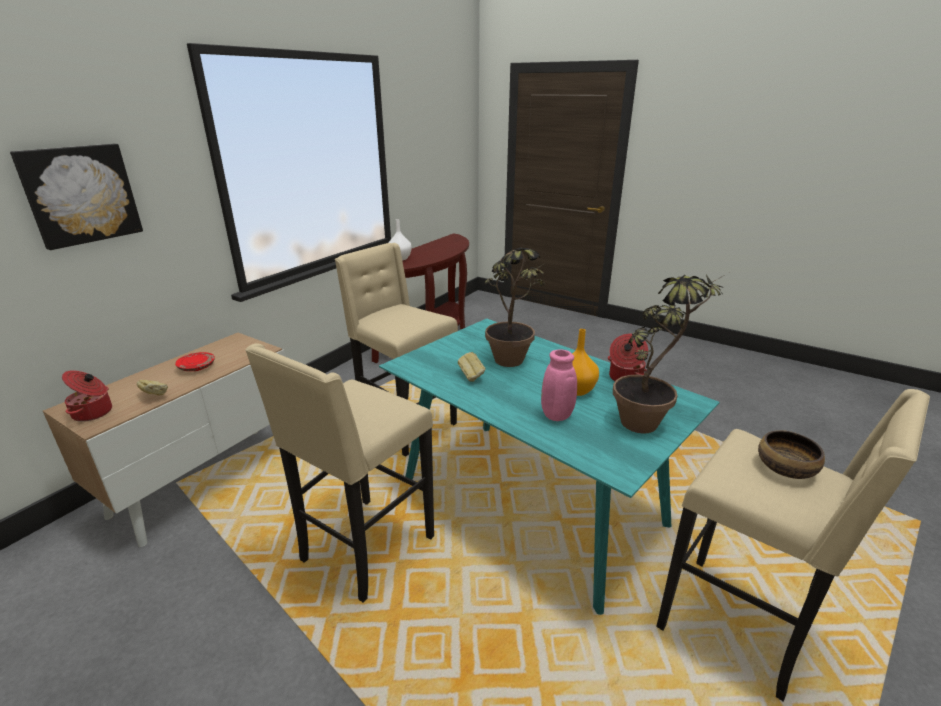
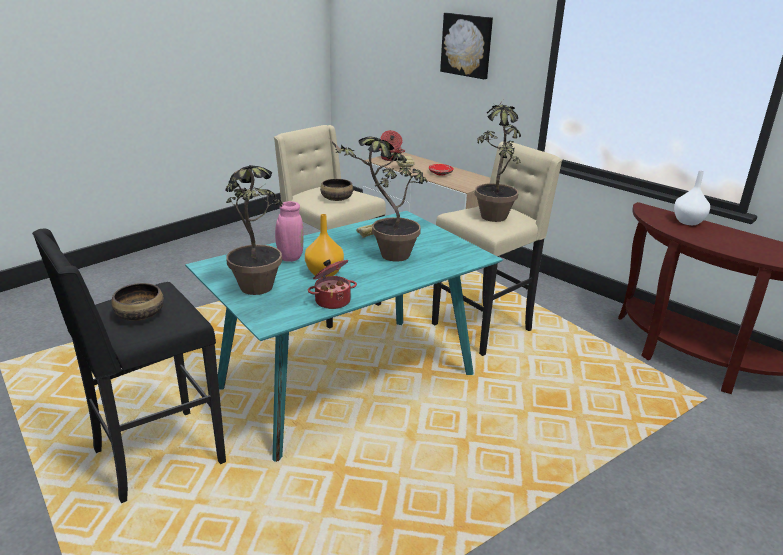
camera: 100 degrees right, 0 degrees up
(370, 404) = (336, 199): none -> bowl
(397, 316) = (493, 213): none -> potted plant
(737, 626) = (155, 457): beige stool -> black stool

